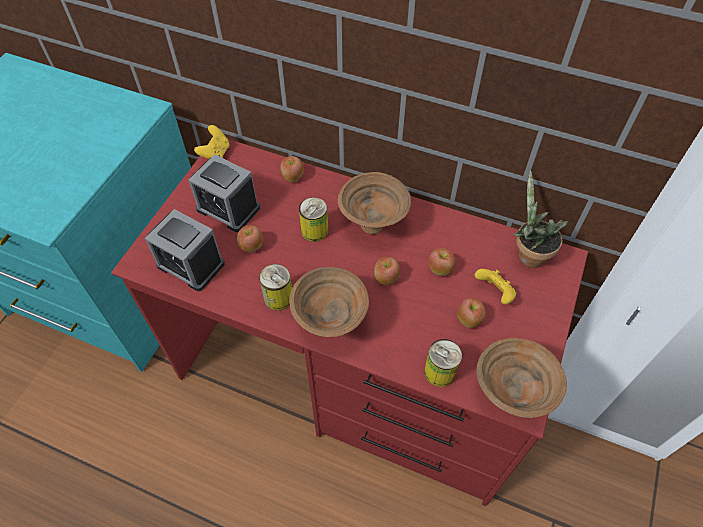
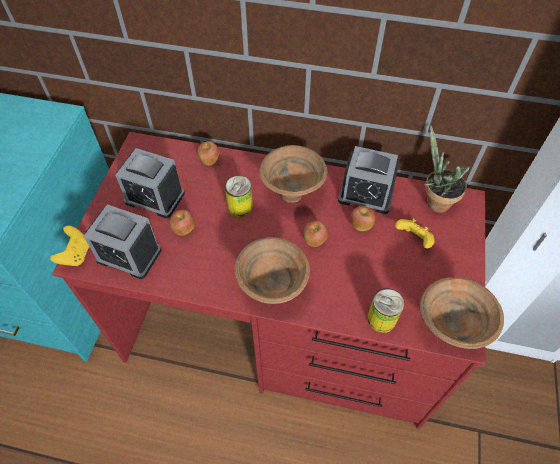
camera: 10 degrees left, 0 degrees up
(215, 153) = (132, 148): yellow game controller -> yellow game controller (76, 254)
(278, 297) = (219, 273): can -> none
(453, 236) = (366, 194): none -> alarm clock
(469, 320) = (396, 267): apple -> none

